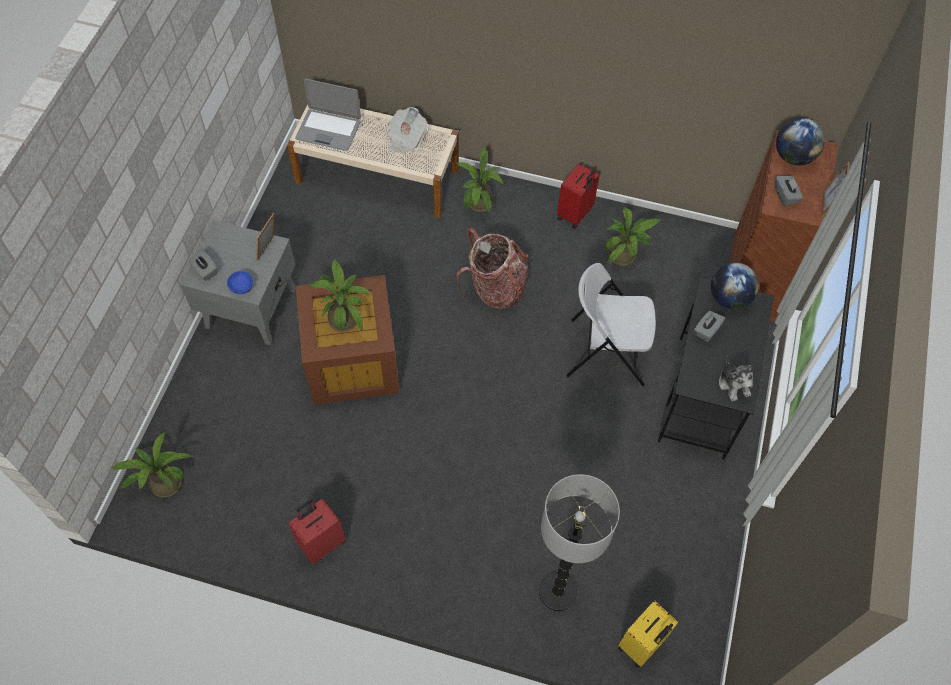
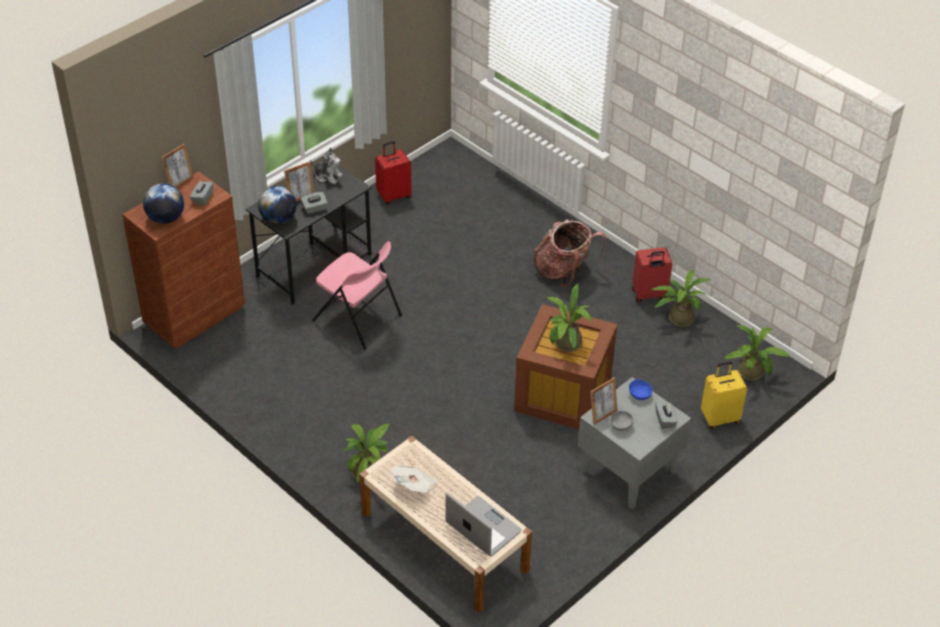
camera: 150 degrees left, 15 degrees down
(246, 246) = (620, 426): none -> grey bowl
(495, 288) = (408, 397): backpack -> backpack (564, 271)
(557, 592) = (506, 211): floor lamp -> none
(575, 214) = (290, 425): red suitcase -> red suitcase (394, 195)
(606, 351) = (357, 318): white chair -> pink chair
(625, 255) = (279, 376): potted plant -> potted plant (677, 318)
(642, 645) = (473, 172): yellow suitcase -> yellow suitcase (720, 418)
(734, 384) = (327, 176): plush toy -> plush toy turned 105 degrees clockwise
(735, 339) = (301, 196): none -> picture frame

